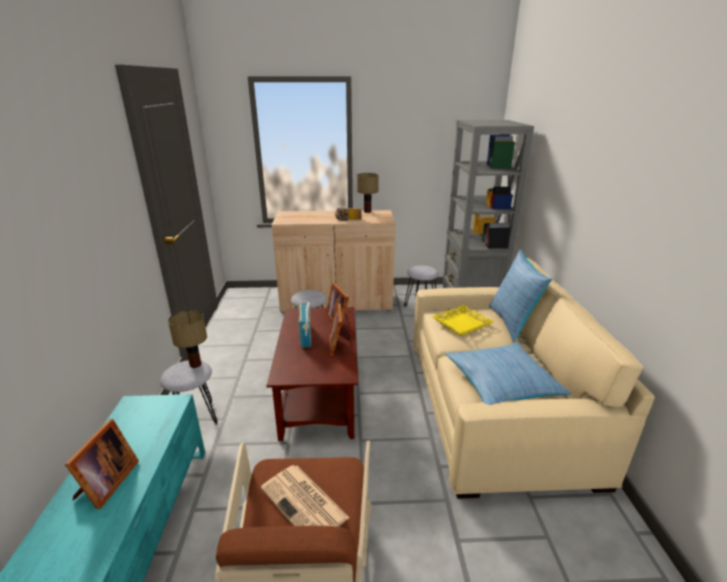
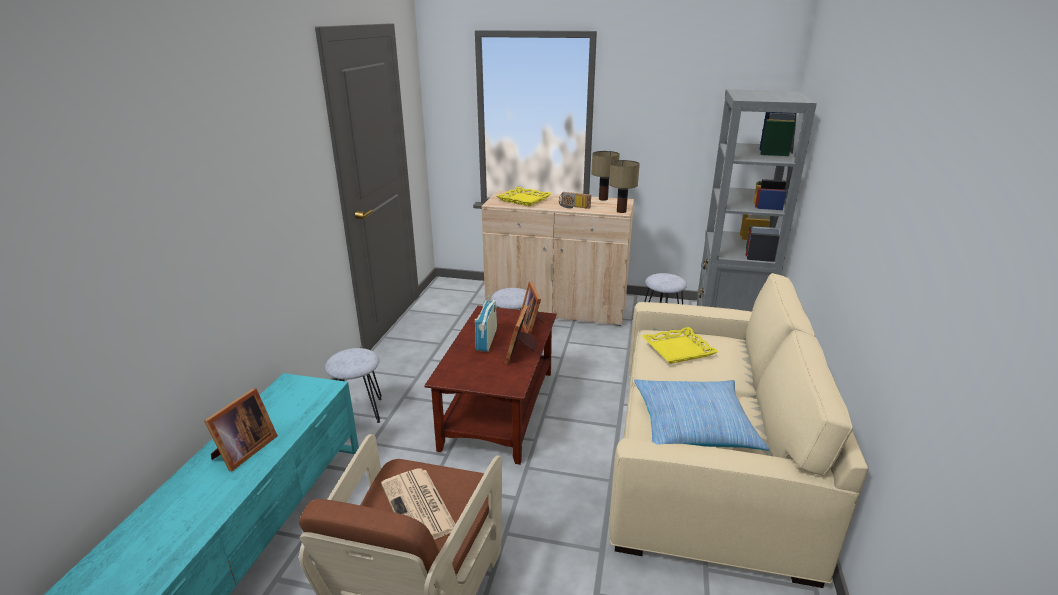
camera: 15 degrees right, 0 degrees up
(196, 364) = (364, 353): table lamp -> table lamp (622, 211)
(305, 217) = (524, 200): none -> yellow tray
(512, 323) = (746, 358): pillow -> none

